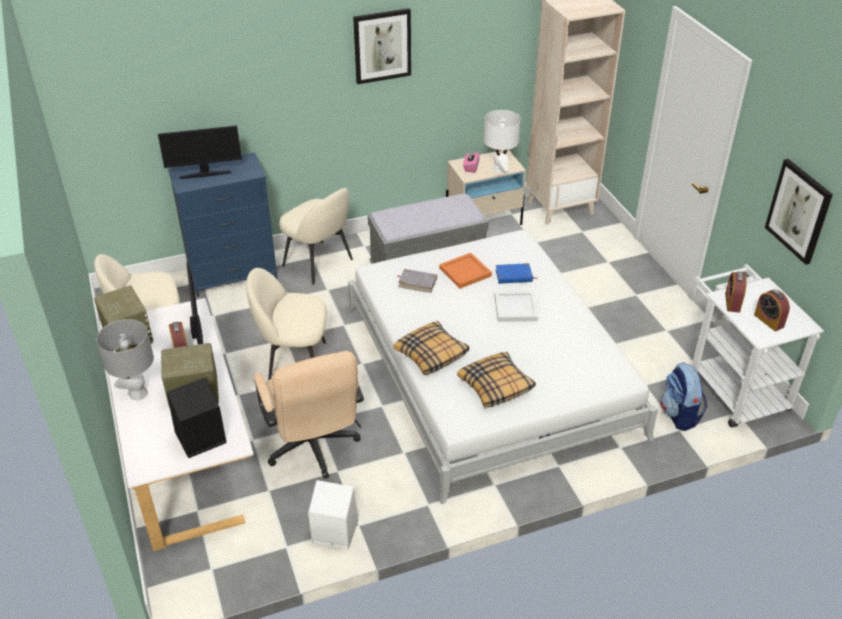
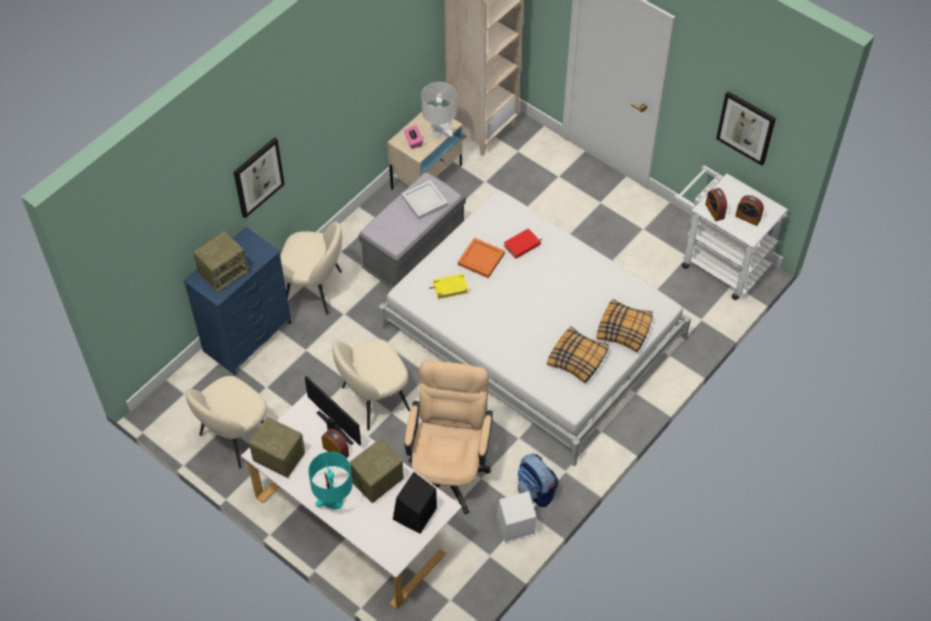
camera: 30 degrees left, 15 degrees up
(137, 393) = (334, 502): grey table lamp -> turquoise table lamp
(205, 174) = (224, 272): monitor -> radio
(313, 449) = (449, 469): beige office chair -> beige office chair turned 120 degrees counterclockwise
(382, 46) = (330, 84): picture -> picture (258, 177)
(417, 282) = (450, 287): grey book -> yellow book
(431, 354) = (510, 352): pillow -> pillow (624, 330)
(514, 276) = (522, 245): blue book -> red book
(516, 308) = (545, 277): white tray -> white tray (424, 200)
(679, 415) = (695, 306): backpack -> backpack (536, 491)

